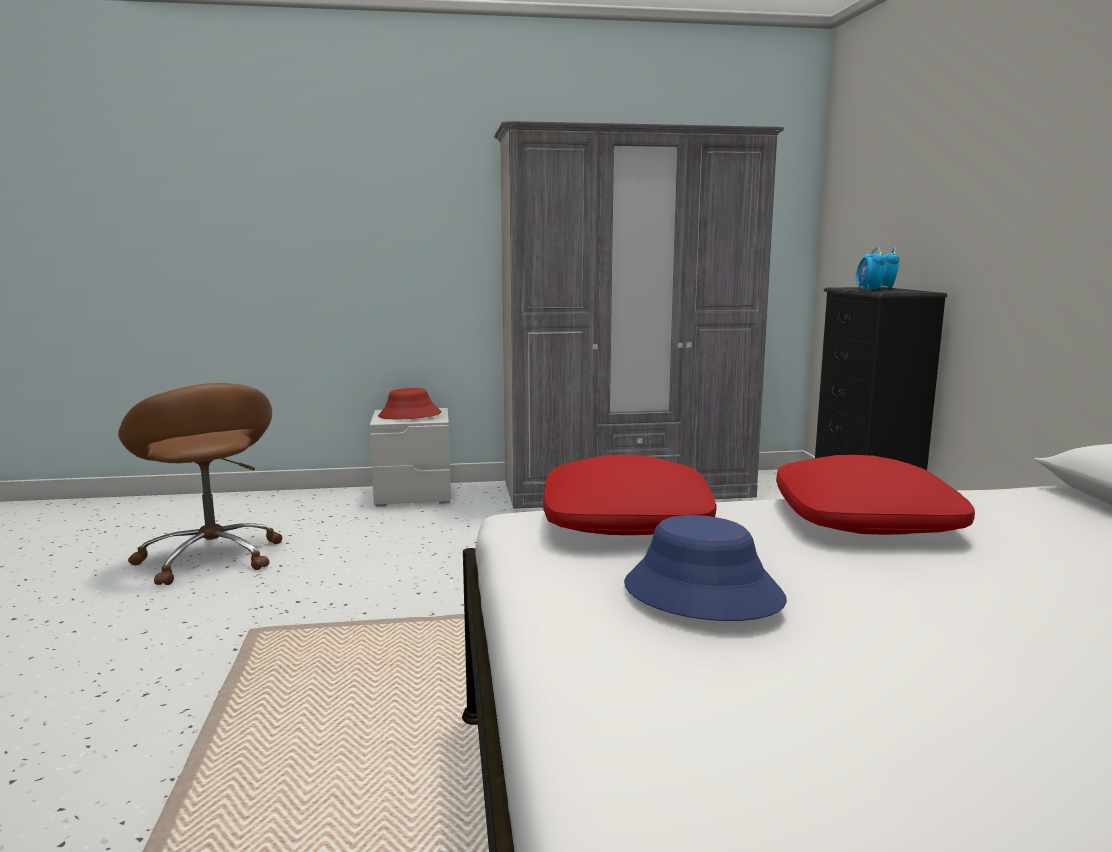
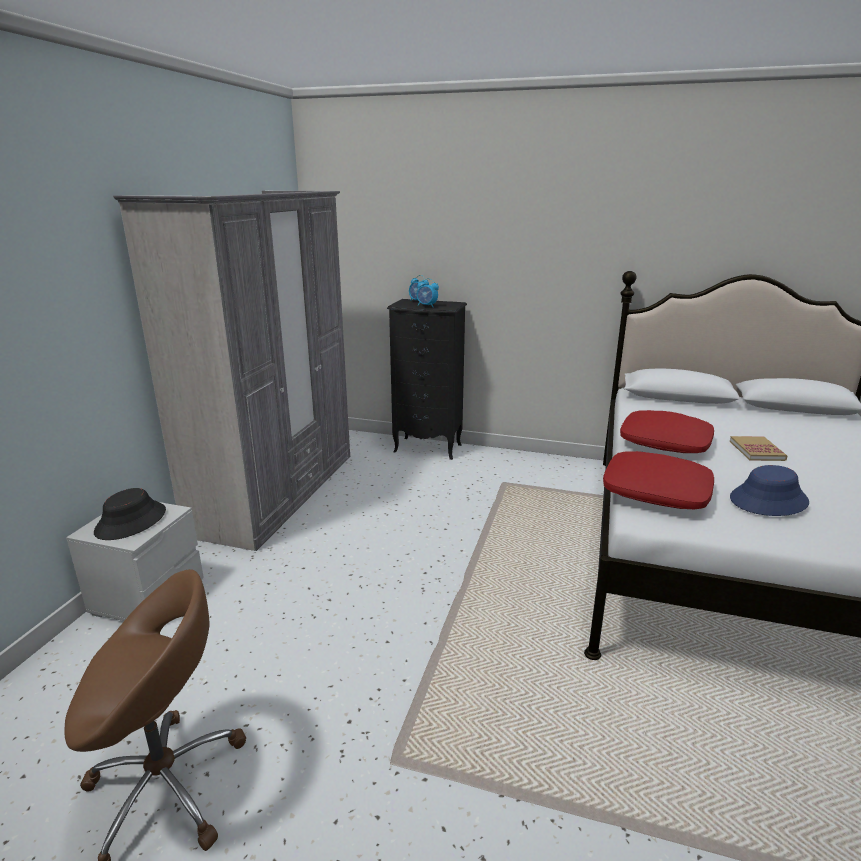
camera: 65 degrees left, 10 degrees up
(409, 415) = (131, 521): red hat -> black hat
(983, 589) = (756, 450): none -> book

